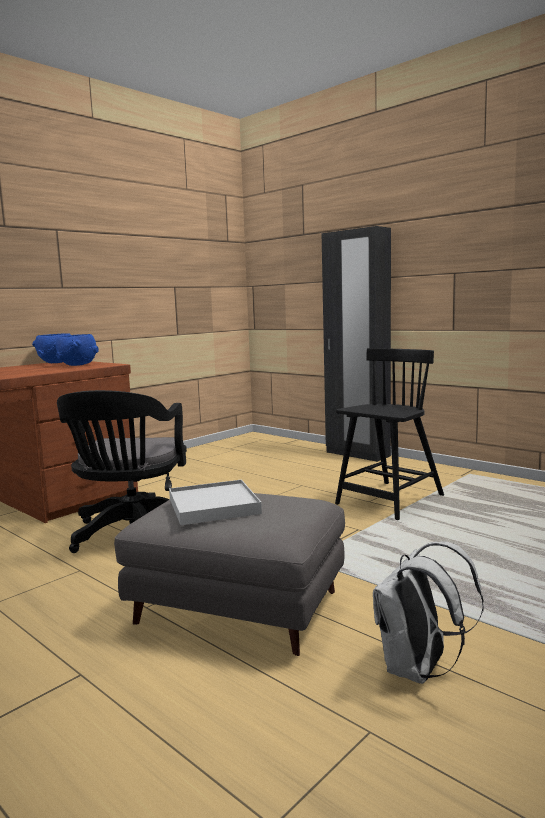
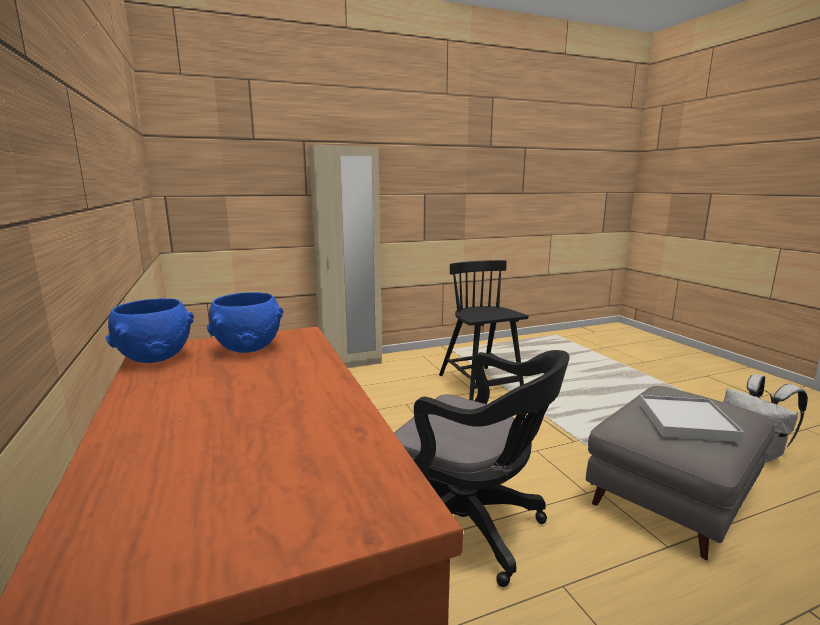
camera: 65 degrees left, 5 degrees up
(357, 454) = (351, 363): black wardrobe -> beige wardrobe

